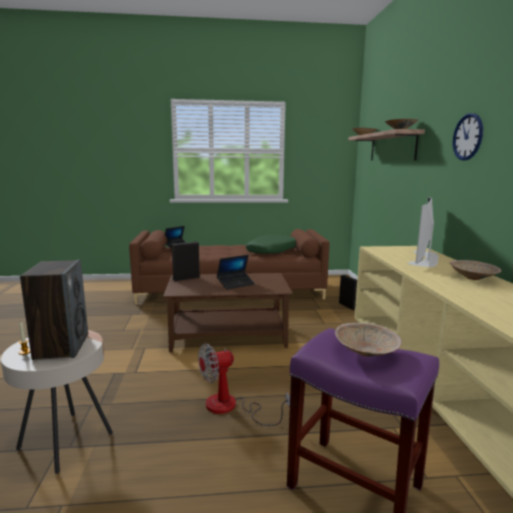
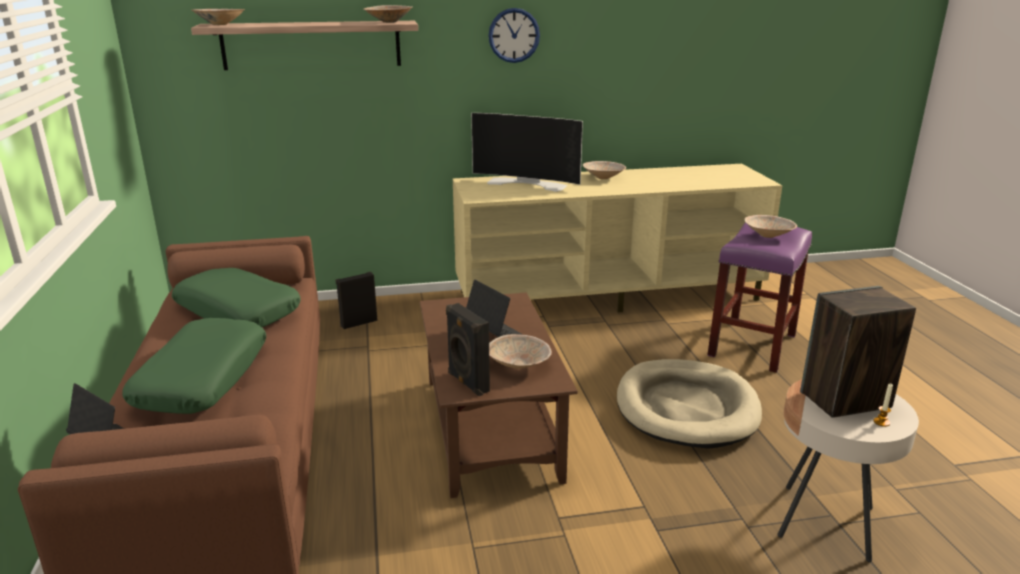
camera: 95 degrees left, 10 degrees up
(196, 287) = (519, 365): none -> beige bowl
(216, 250) = (202, 378): none -> green pillow
(231, 407) = (686, 408): fan -> beige dog bed

